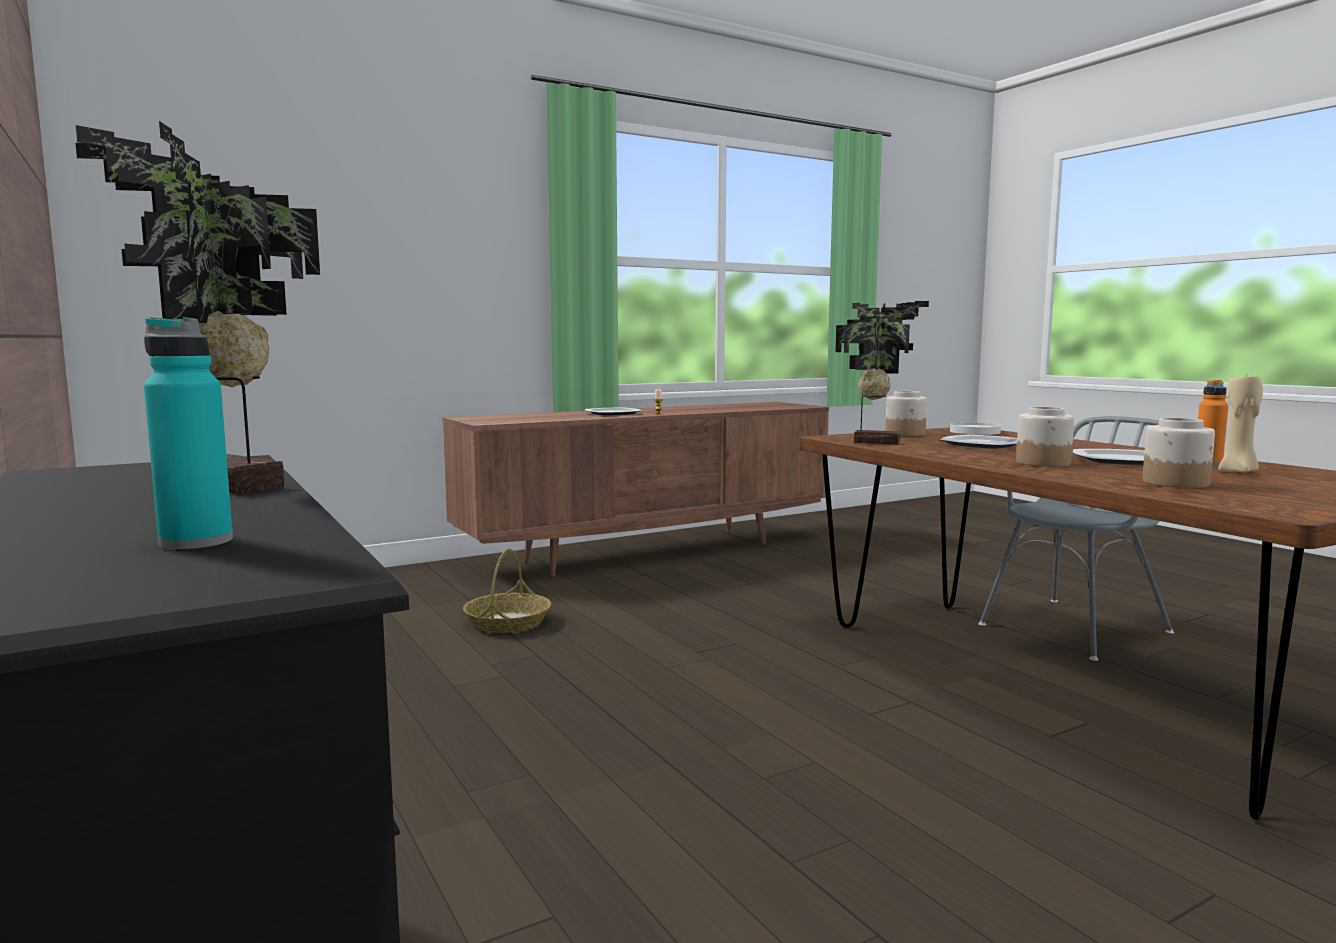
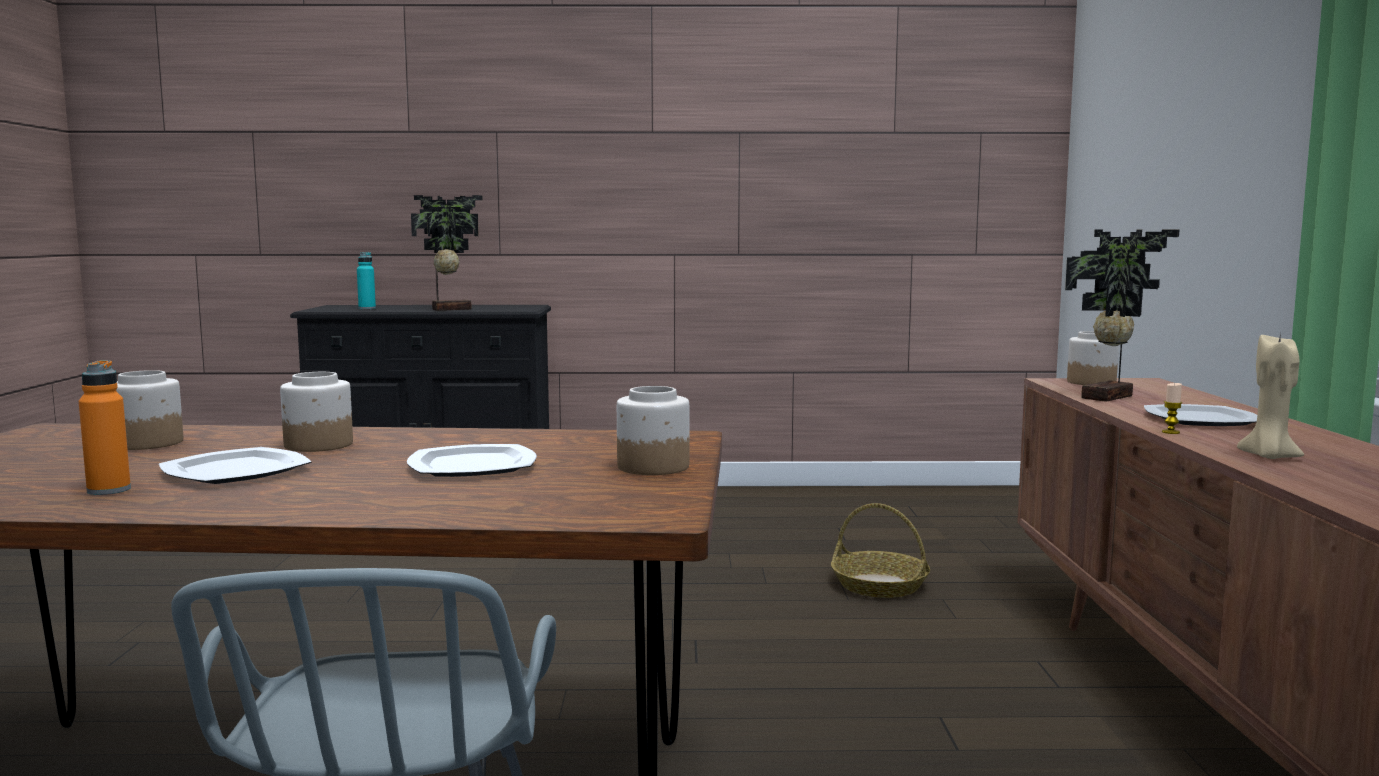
camera: 120 degrees right, 0 degrees up
(485, 420) = (1091, 382): none -> jar
(876, 442) = (596, 439): potted plant -> potted plant (1111, 398)
(975, 432) = (601, 504): white plate -> none
(1238, 472) = (68, 479): beige candle -> beige candle (1269, 457)

